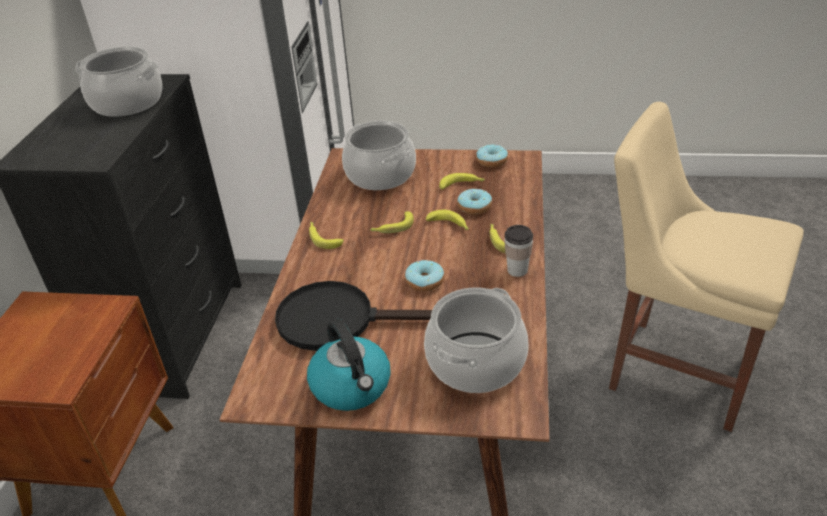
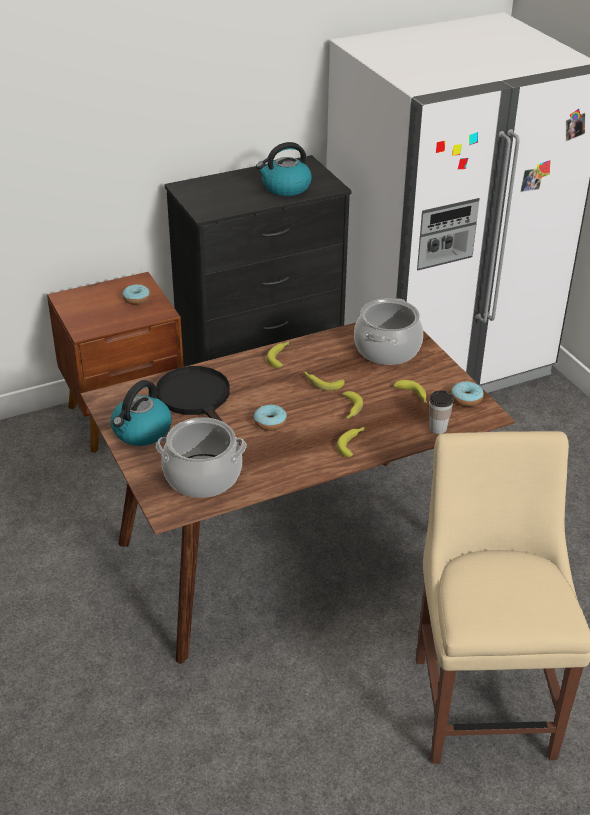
camera: 55 degrees right, 0 degrees up
(128, 103) = (285, 187): cooking pot -> kettle
(474, 207) = (387, 413): donut -> donut (136, 299)
(517, 270) = (322, 462): cup -> cup (438, 428)

